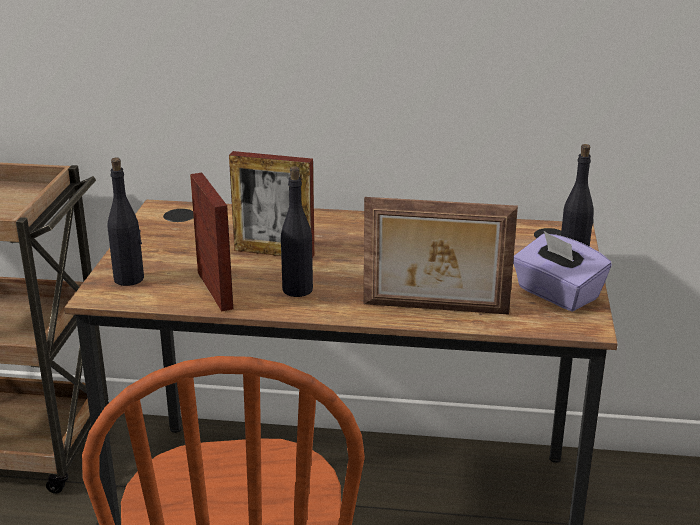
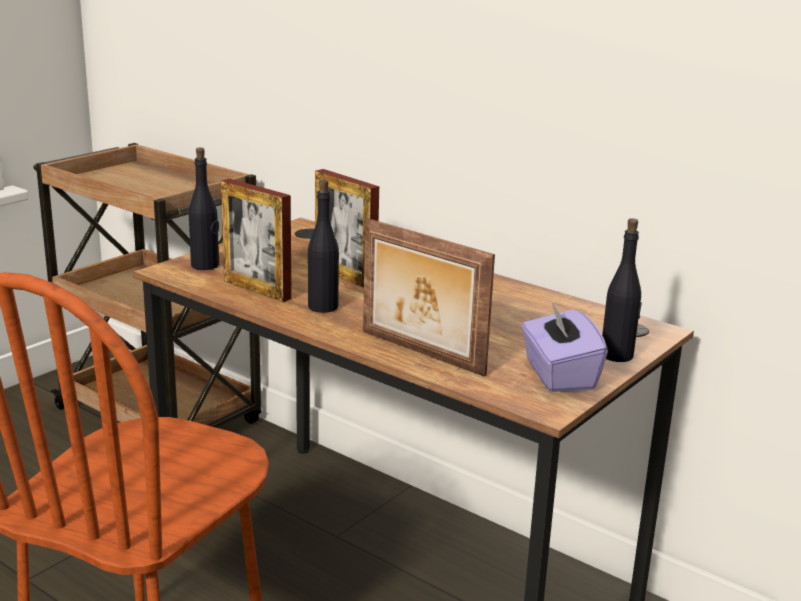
camera: 30 degrees right, 5 degrees down
(215, 290) = (257, 289): picture frame -> picture frame turned 120 degrees clockwise

